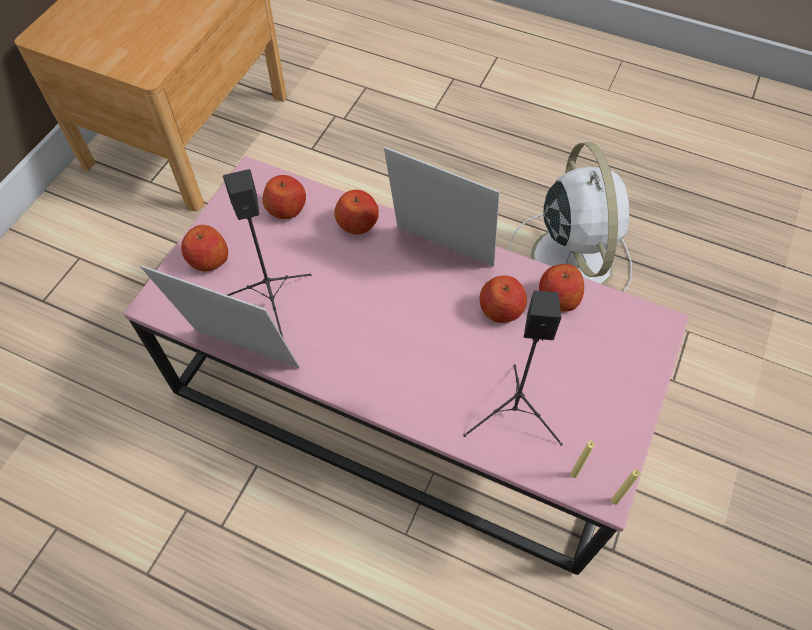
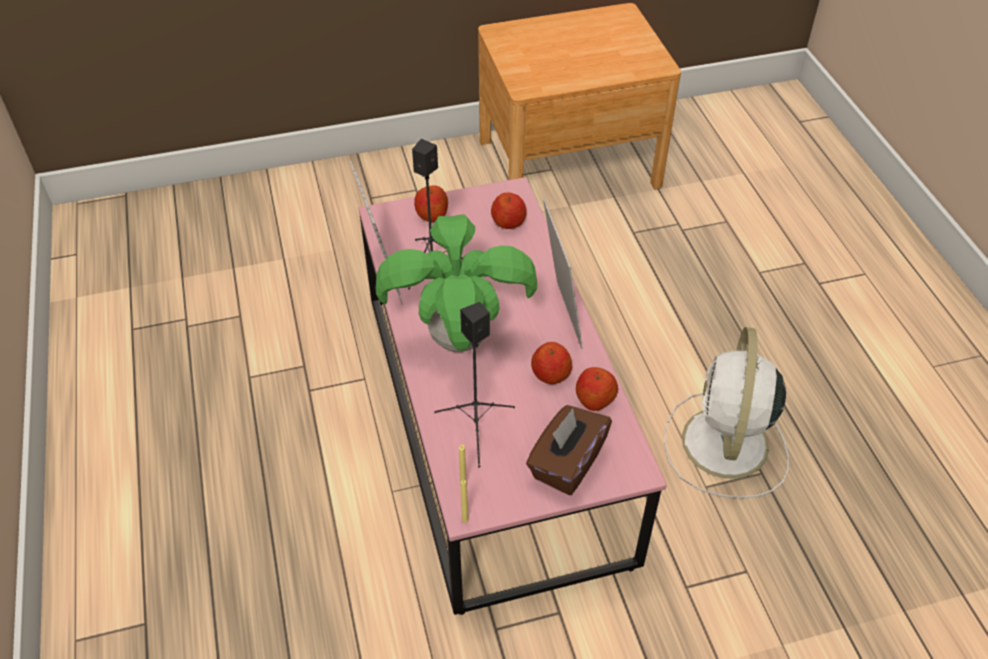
camera: 50 degrees right, 10 degrees down
(358, 223) = (536, 261): apple -> none
(394, 351) = (460, 340): none -> potted plant
(571, 257) = (724, 446): white fan -> white fan turned 150 degrees clockwise
(612, 371) = (566, 463): none -> brown tissue box

